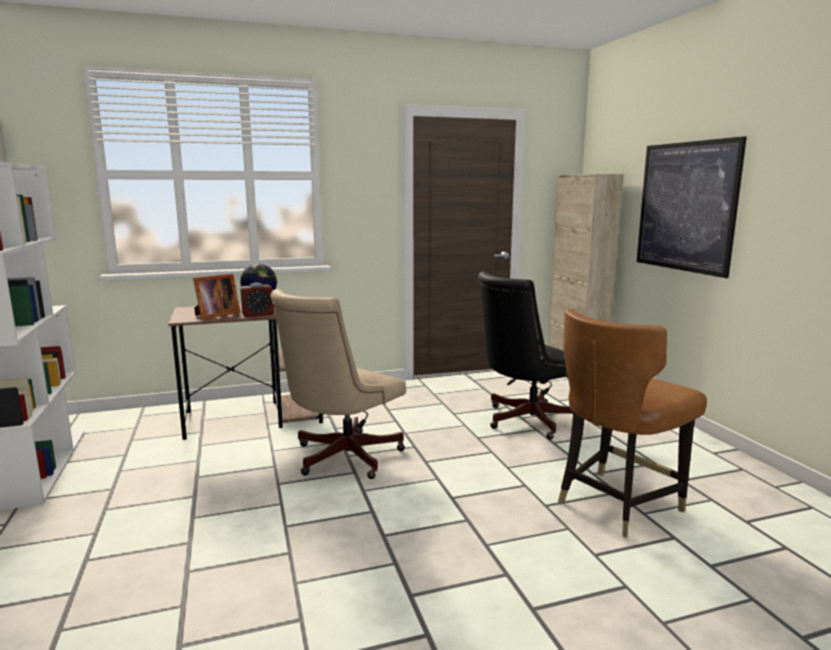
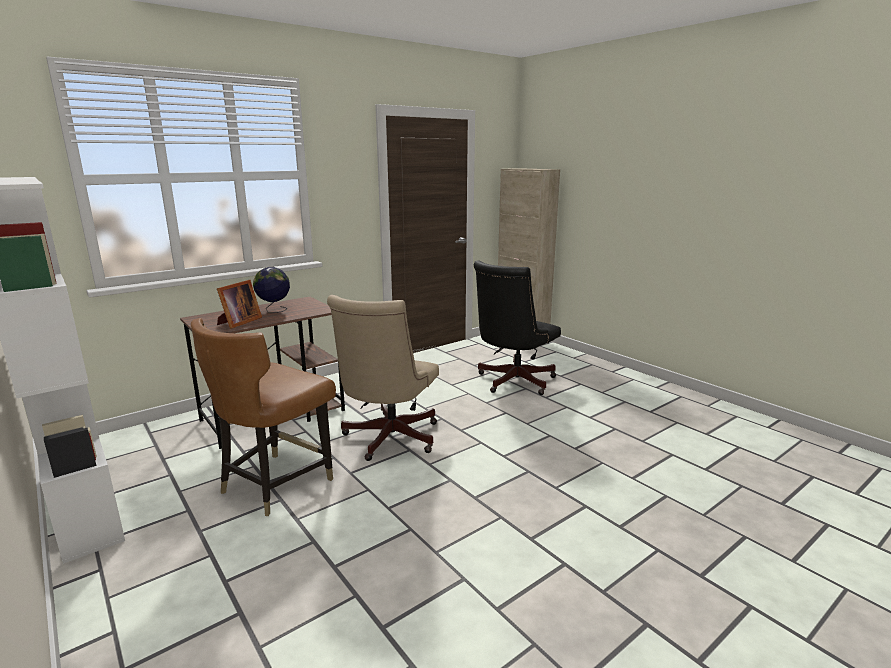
camera: 20 degrees left, 5 degrees up
(258, 315) = (281, 318): alarm clock -> none
(616, 504) = (620, 437): brown chair -> brown chair (275, 484)
(686, 207) = (620, 198): picture -> none

